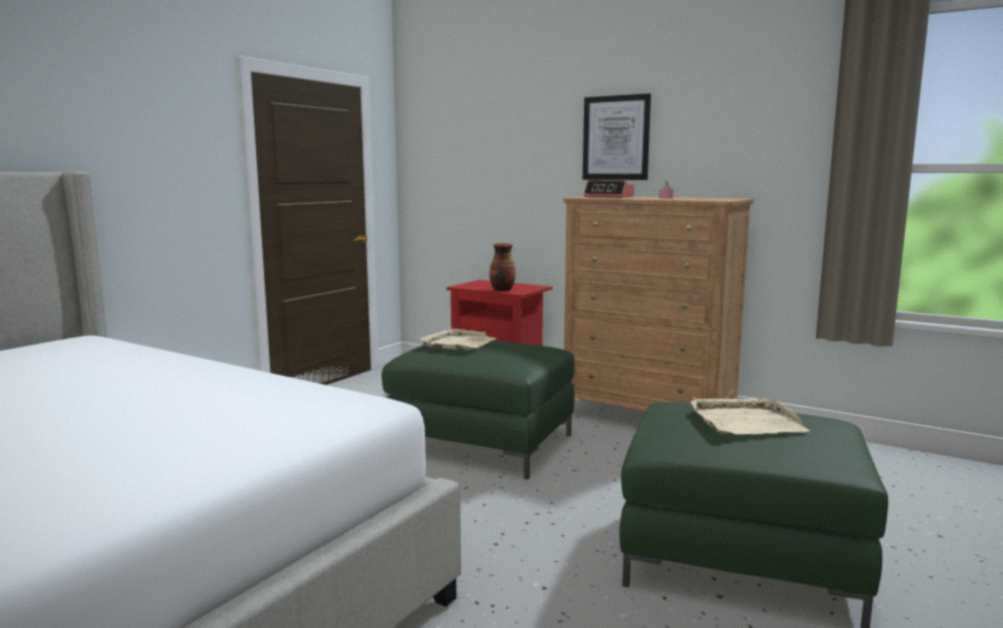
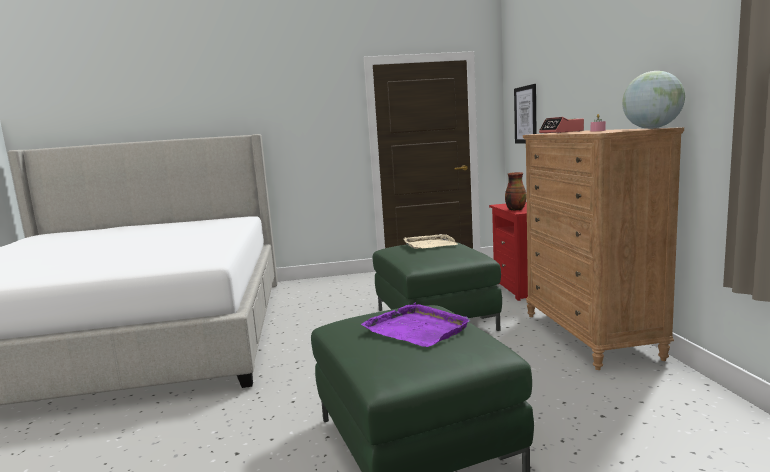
camera: 50 degrees right, 0 degrees up
(616, 138) = (600, 76): picture -> picture (526, 115)
(729, 198) = (651, 128): none -> globe
(745, 421) = (417, 328): beige tray -> purple tray

